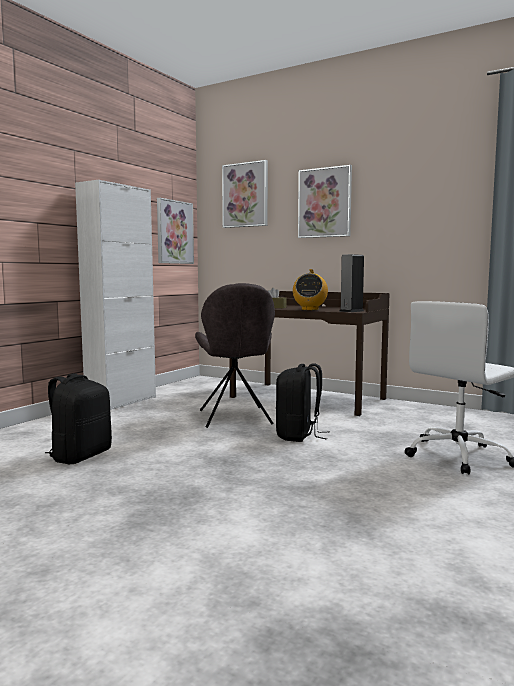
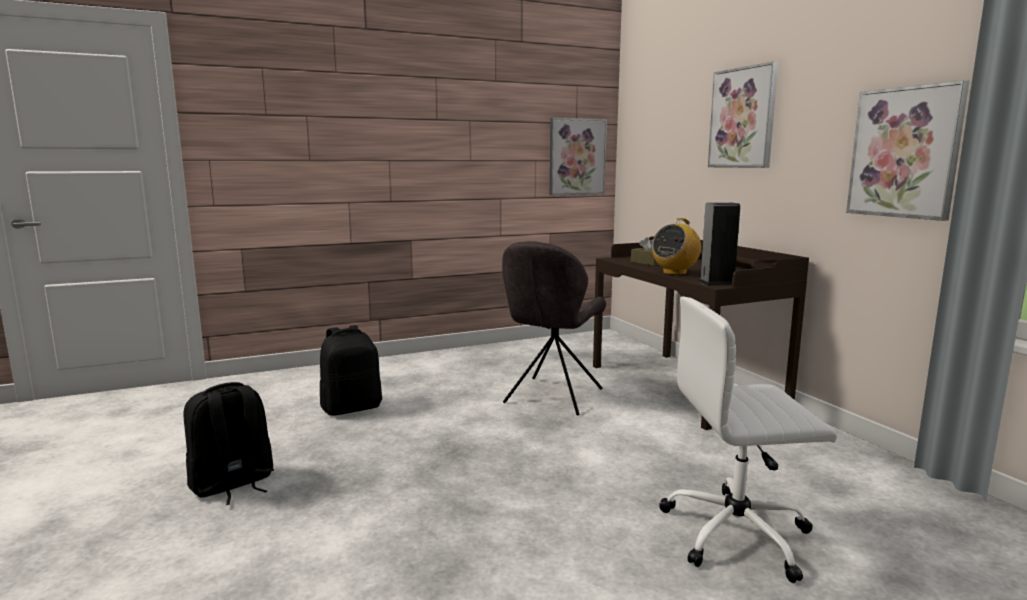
camera: 35 degrees right, 5 degrees up
(121, 402) = (478, 351): white cabinet -> none
(245, 195) = (661, 107): picture -> picture (904, 153)
(299, 436) = (580, 440): black backpack -> black backpack (232, 485)

